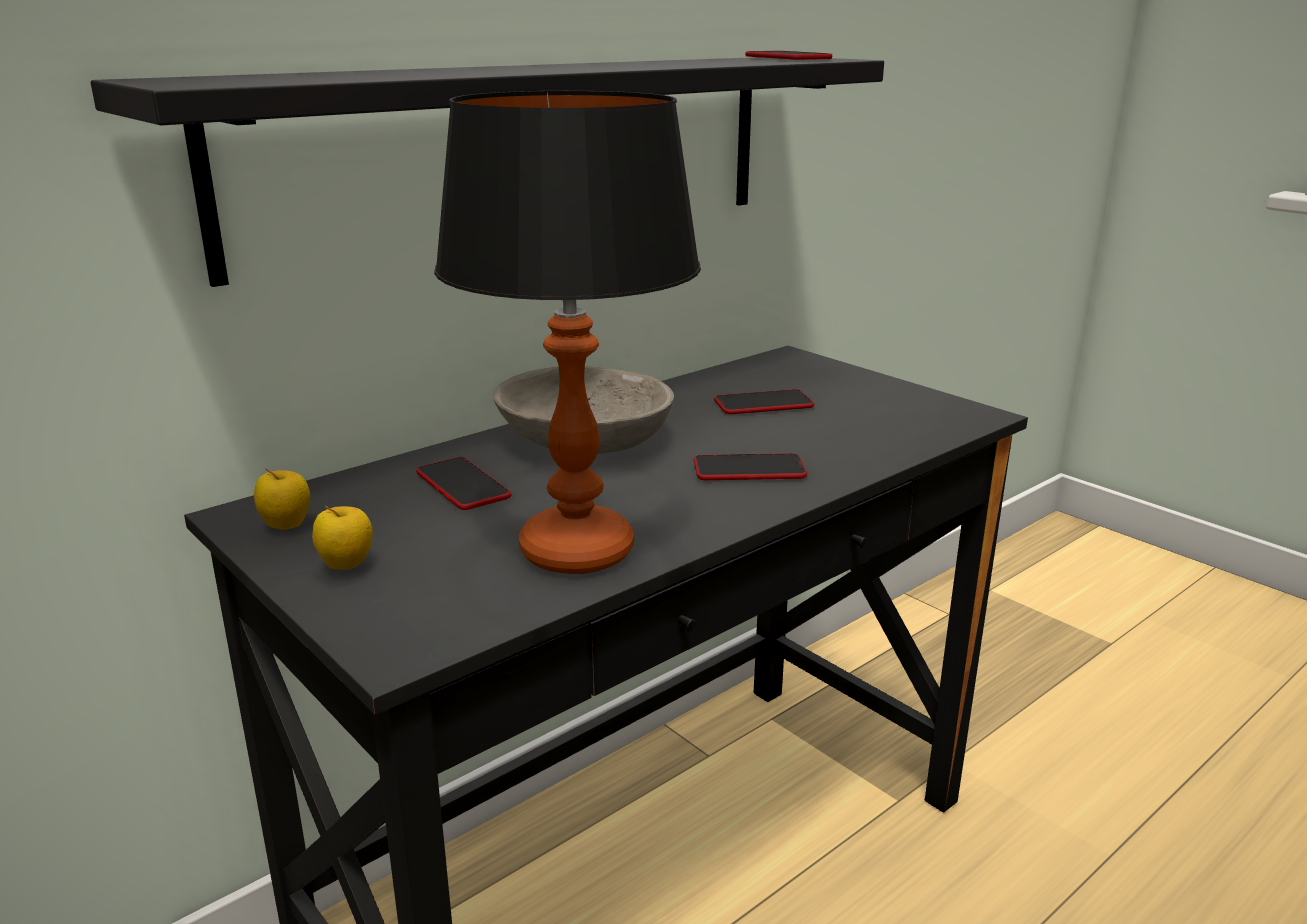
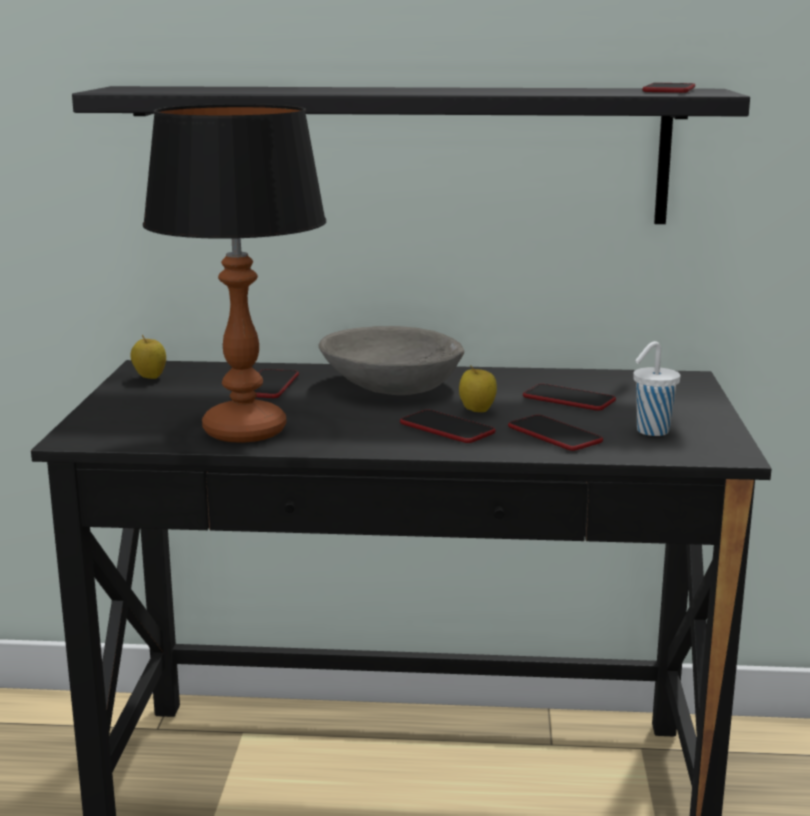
camera: 45 degrees right, 5 degrees down
(346, 567) = (133, 401): apple -> apple (477, 411)
(840, 443) = (554, 435): none -> phone
(891, 414) = (651, 431): none -> white cup

